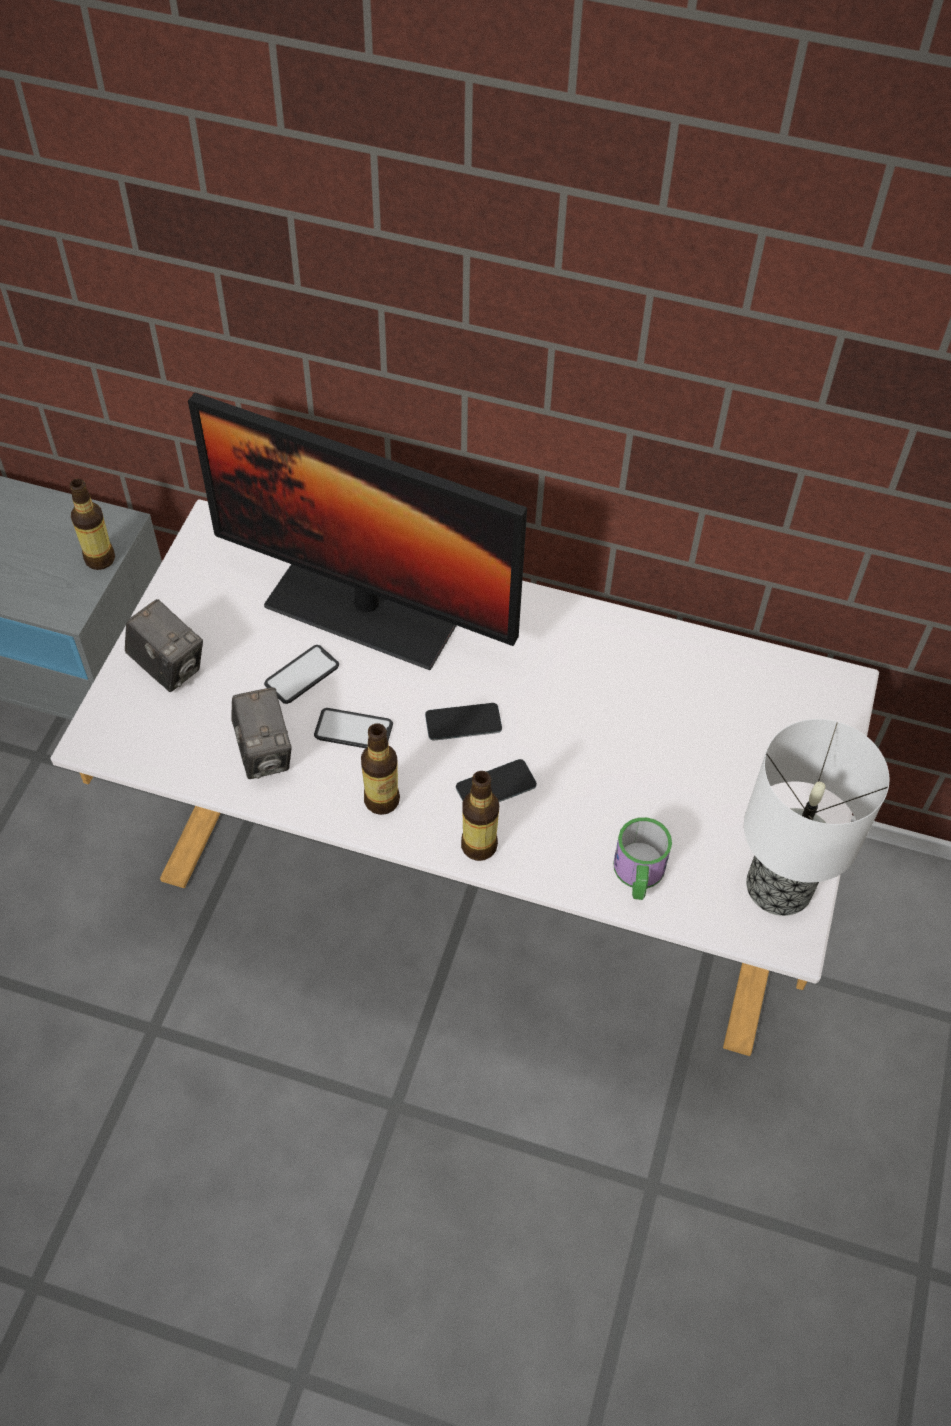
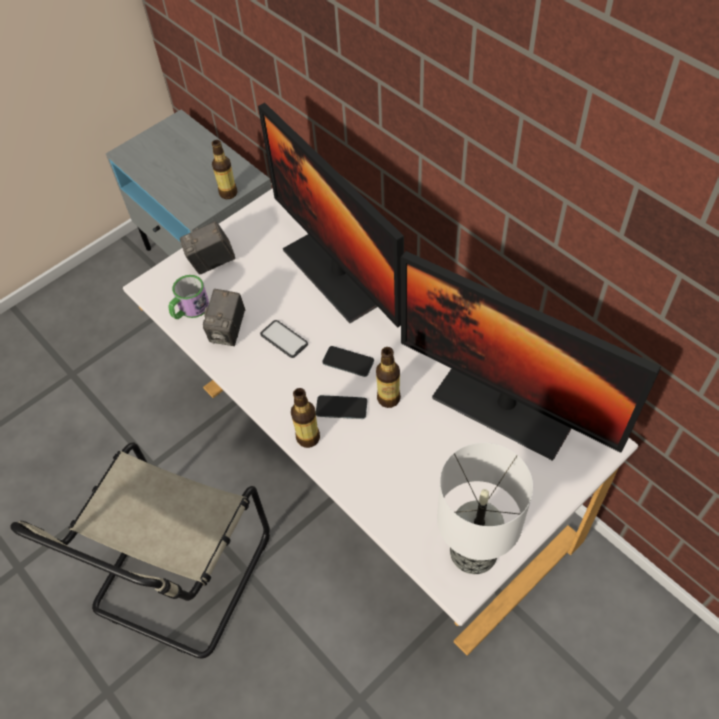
camera: 35 degrees right, 0 degrees up
(169, 666) = (212, 262): camera -> camera turned 90 degrees clockwise
(301, 1165) = (179, 578): none -> beige chair
(302, 675) = (277, 296): phone -> none
(382, 800) = (272, 386): bottle -> bottle (388, 398)
(638, 874) = (389, 500): mug -> mug (190, 309)
(699, 692) = (504, 406): none -> monitor

